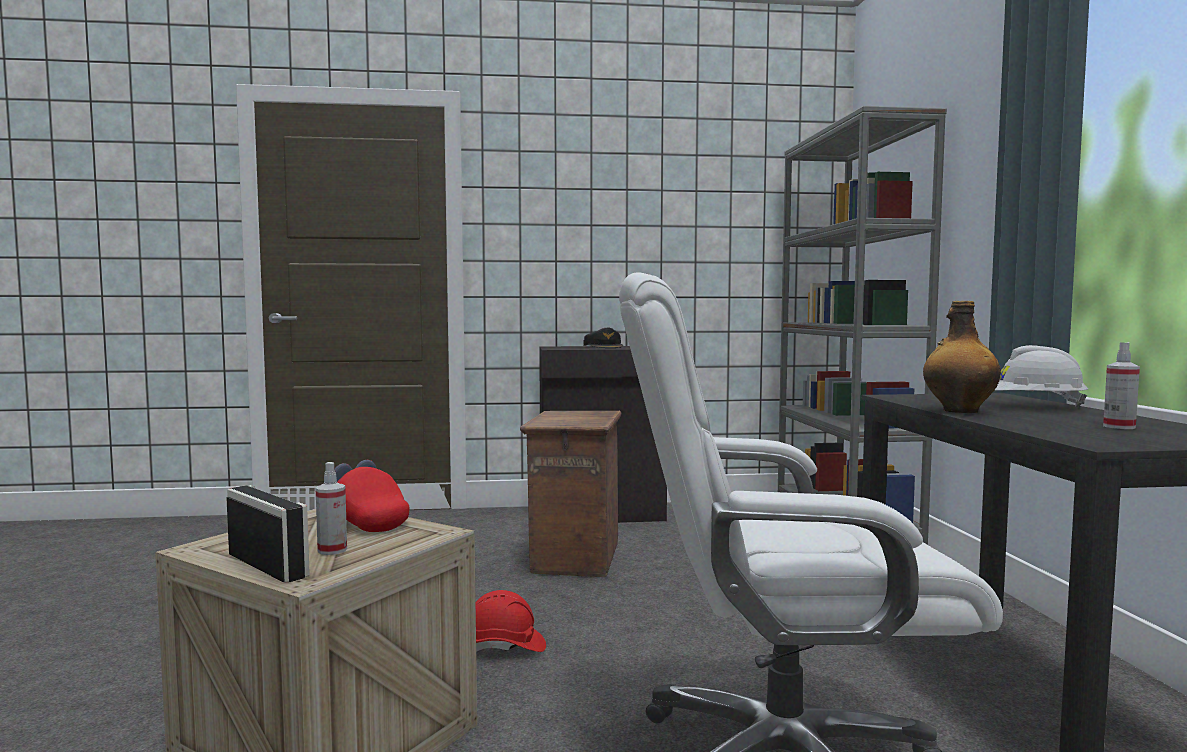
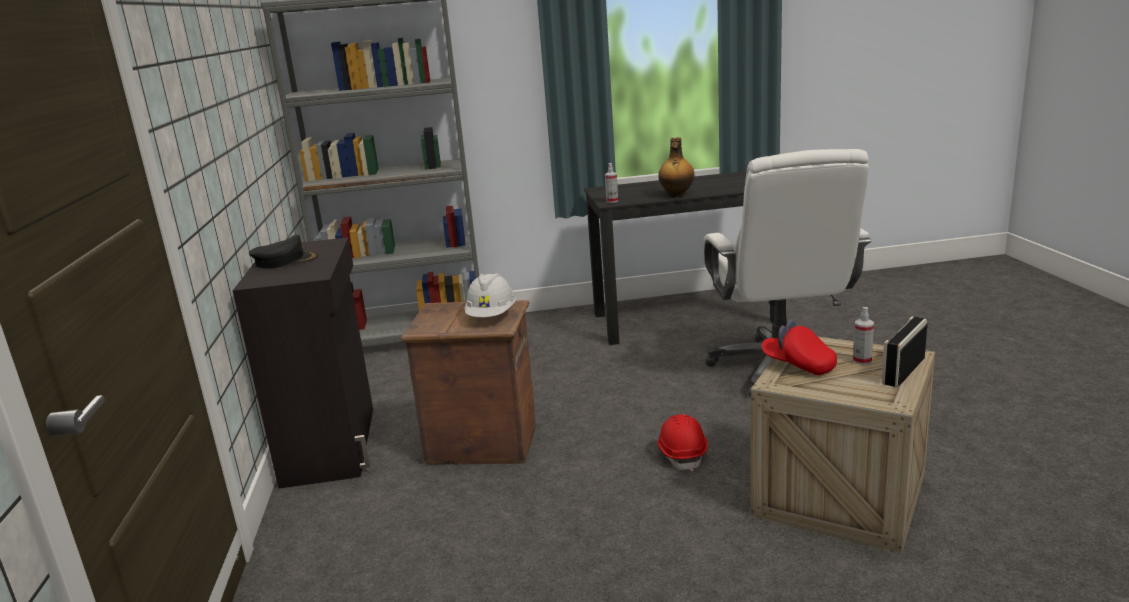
camera: 90 degrees left, 15 degrees up
(365, 522) = (798, 365): red cap -> red cap turned 90 degrees clockwise
(1034, 406) = (652, 186): white hard hat -> white hard hat (491, 316)
(1119, 427) = (720, 181): spray bottle -> spray bottle (612, 201)

